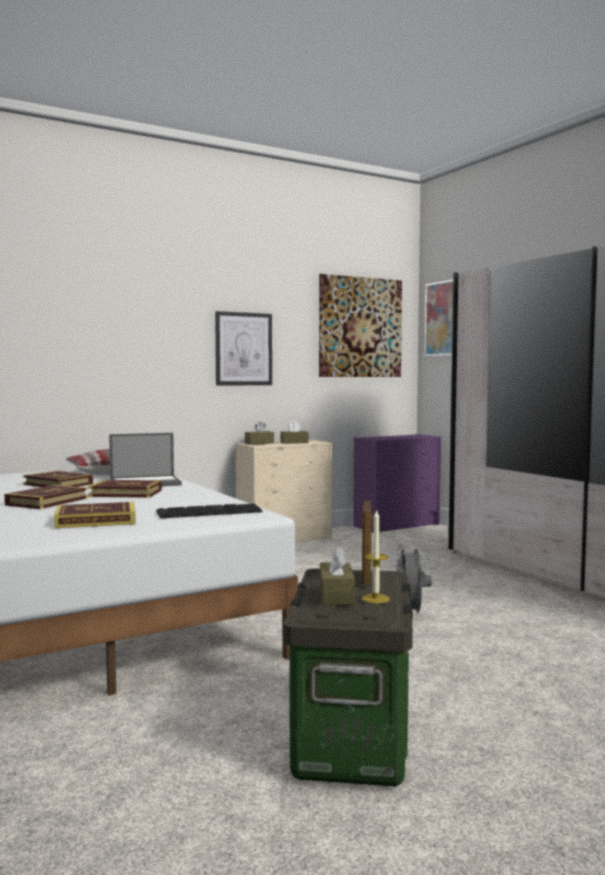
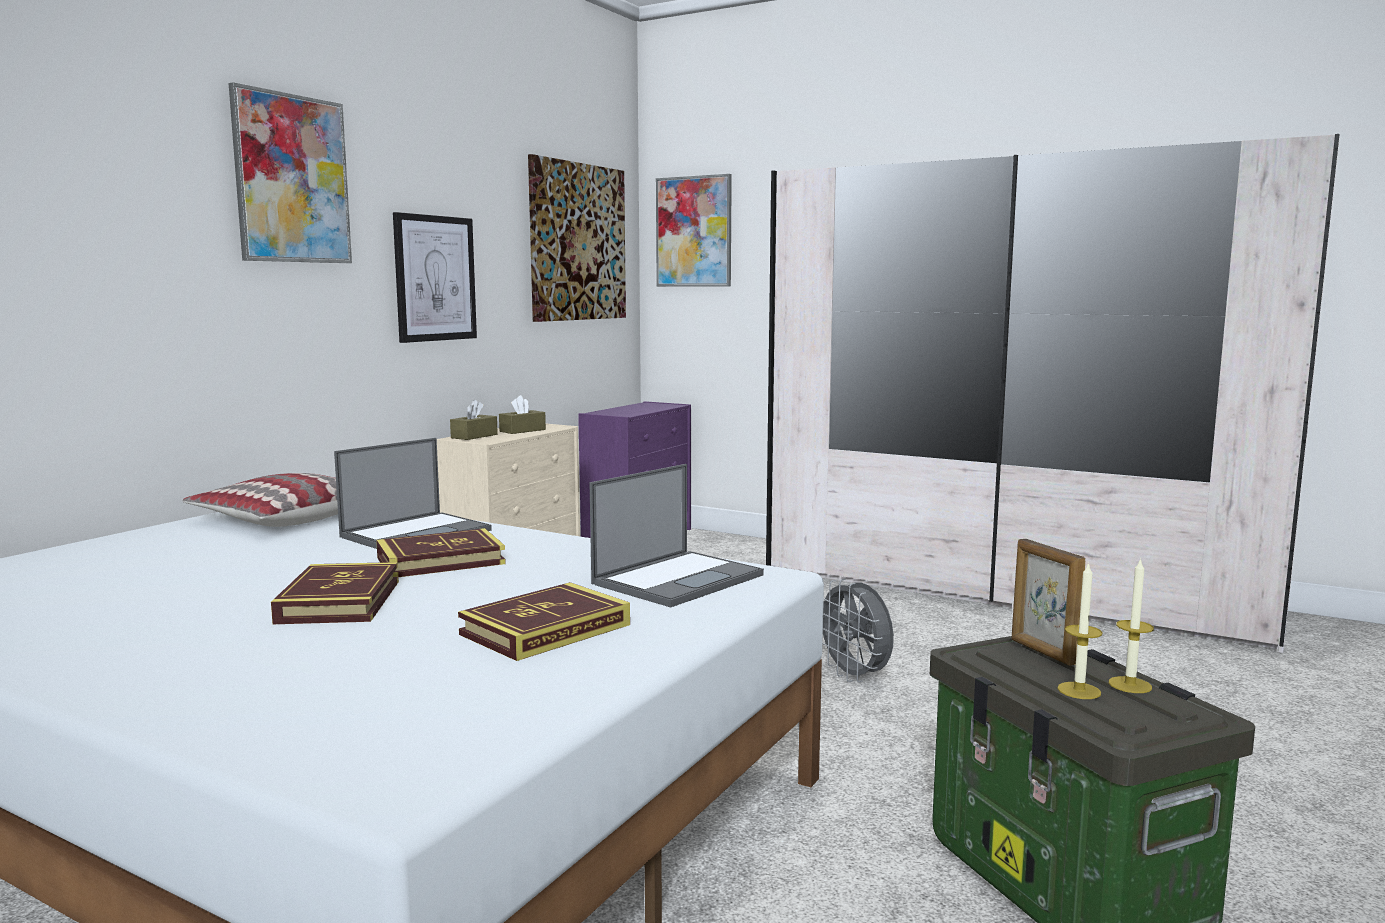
camera: 30 degrees left, 5 degrees up
(58, 484) = (253, 557): book -> none
(149, 295) = (292, 179): none -> picture
(210, 511) = (679, 579): keyboard -> laptop
(336, 595) = (1079, 690): brown tissue box -> candle

